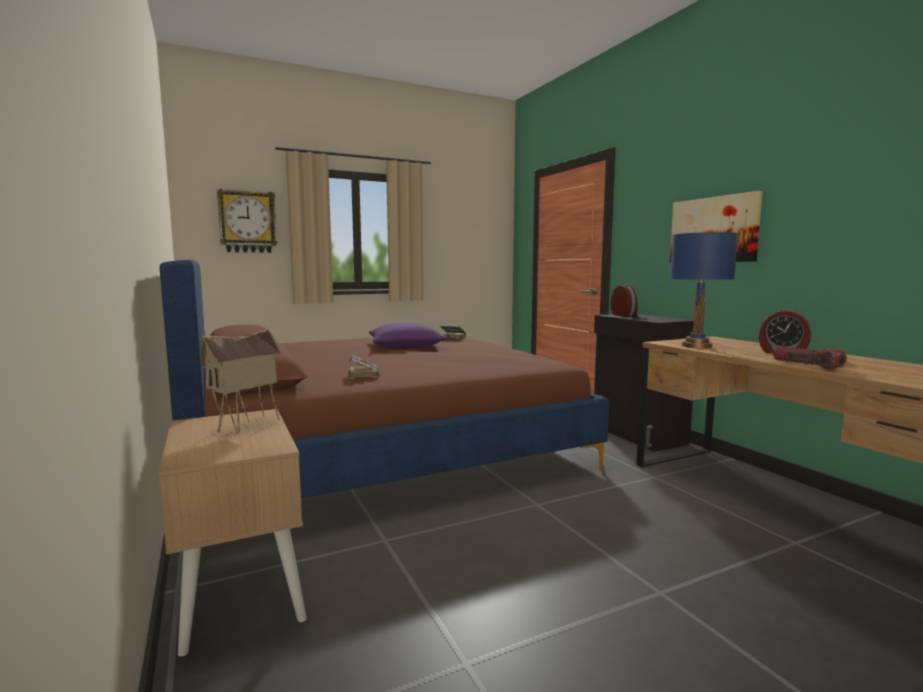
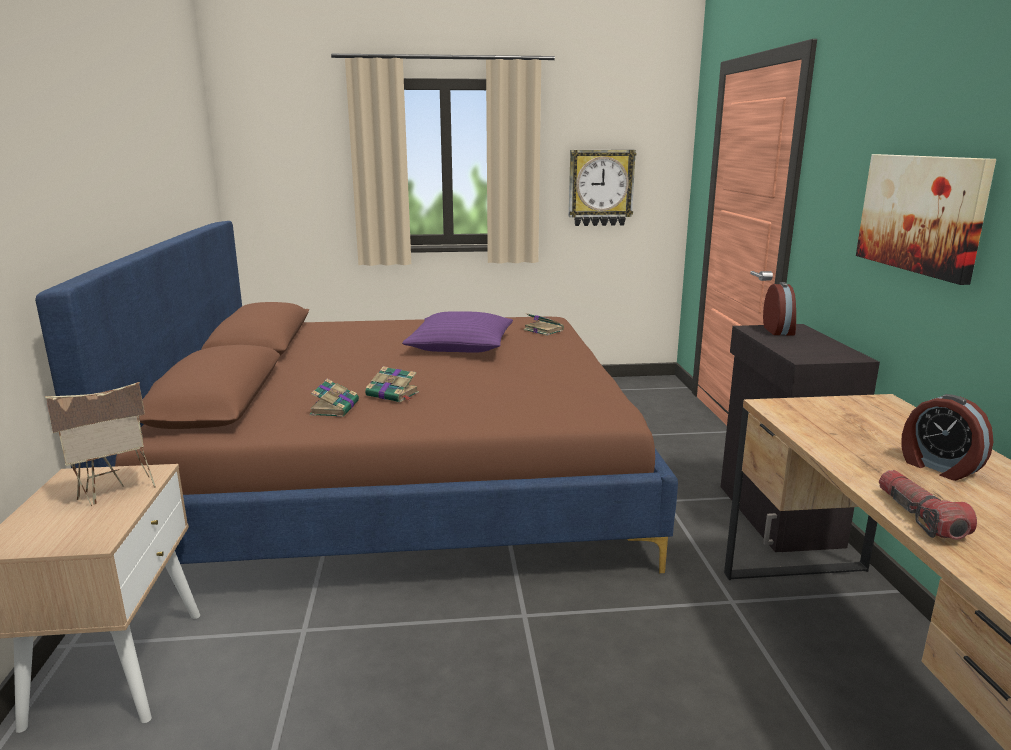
camera: 20 degrees right, 10 degrees up
(247, 222) = (303, 157): wall clock -> wall clock (600, 188)
(397, 366) = (393, 394): none -> book
(696, 346) = (814, 424): blue table lamp -> none

